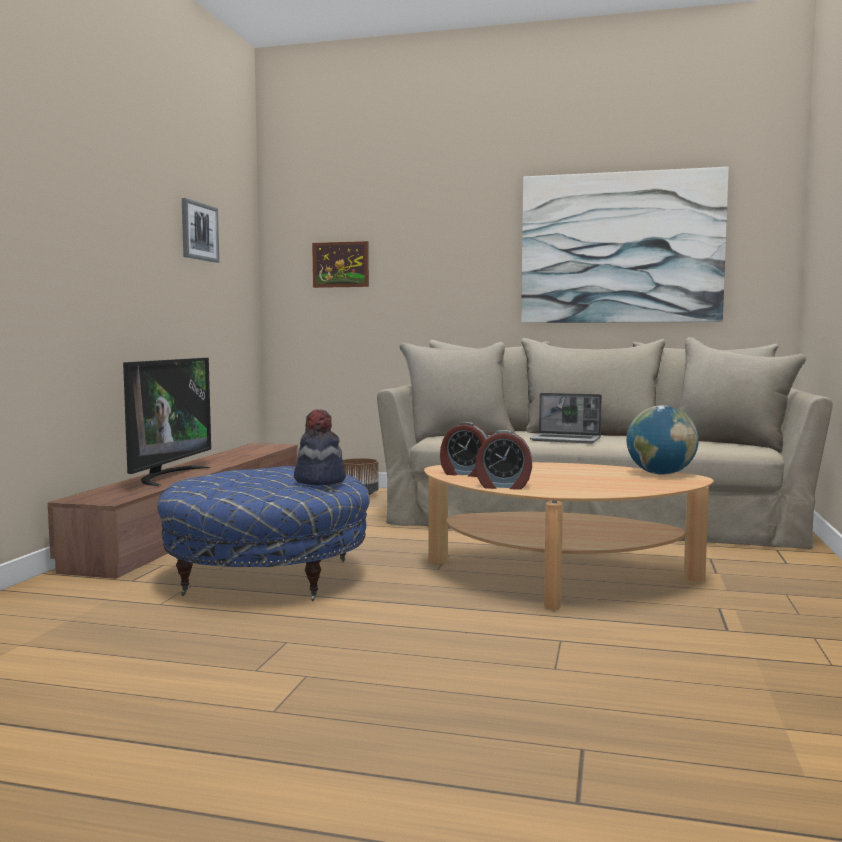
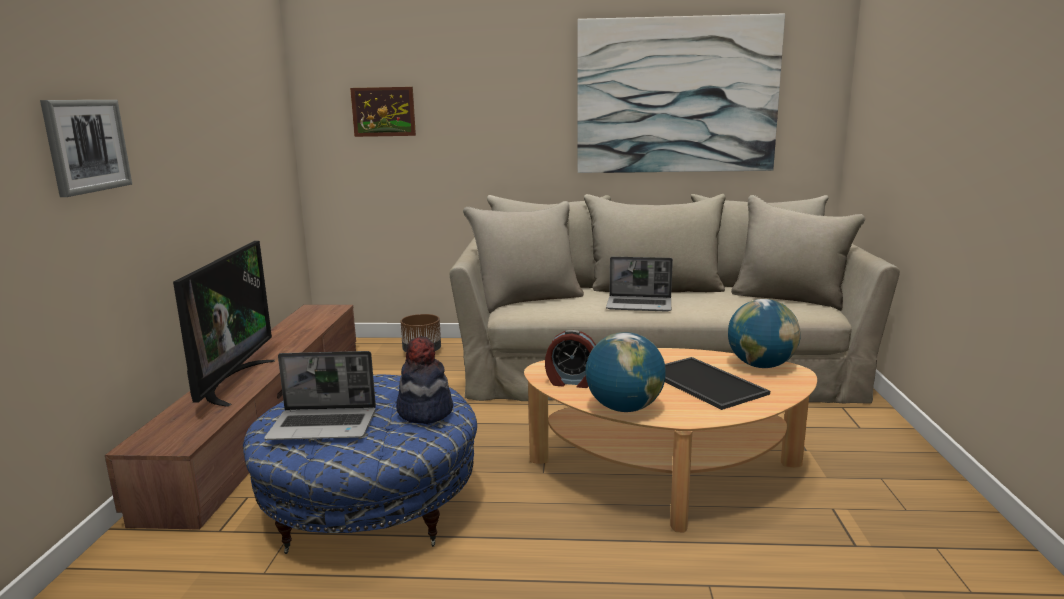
camera: 10 degrees left, 10 degrees up
(199, 231) = (228, 90): picture -> picture (86, 146)
(228, 482) = (324, 426): none -> laptop
(503, 486) = (624, 408): alarm clock -> globe
(592, 479) = (702, 383): none -> tray

